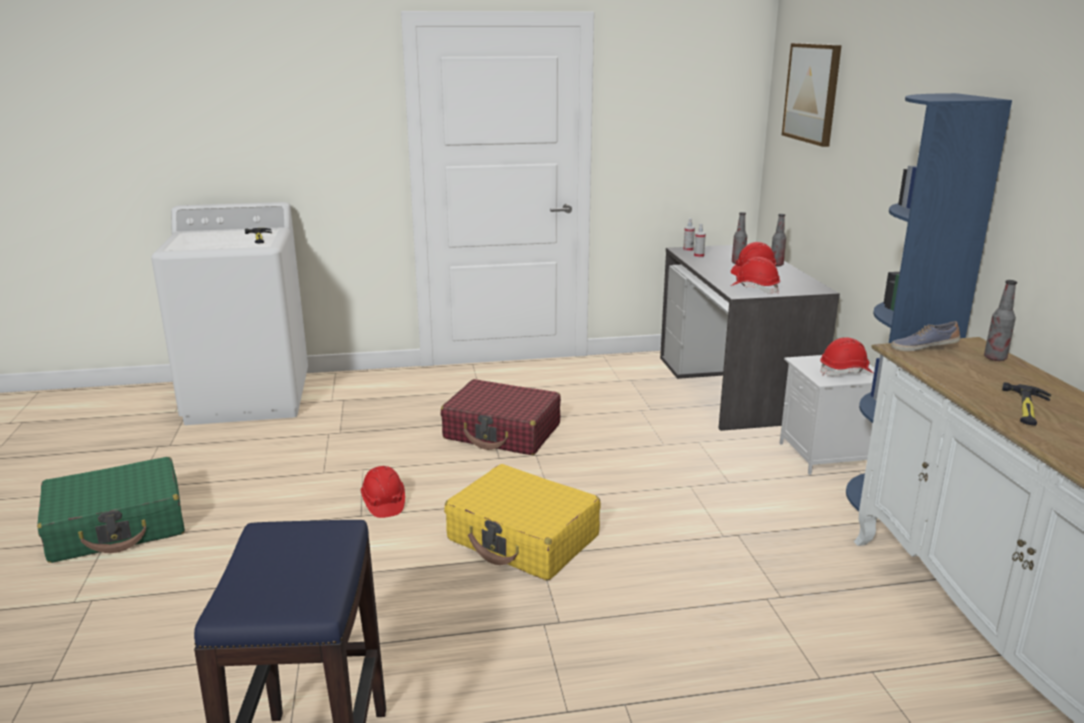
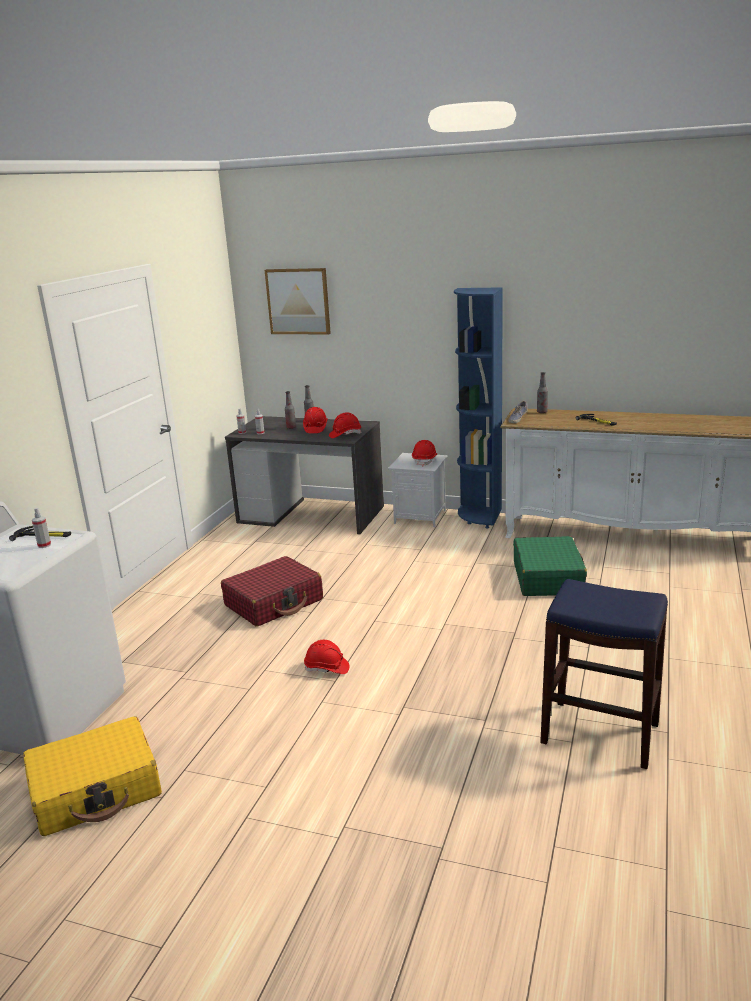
camera: 60 degrees left, 0 degrees up
(118, 526) = (228, 810): green suitcase -> green suitcase (548, 578)
(238, 242) = (44, 545): none -> spray bottle
(523, 538) = (422, 625): yellow suitcase -> yellow suitcase (96, 790)

